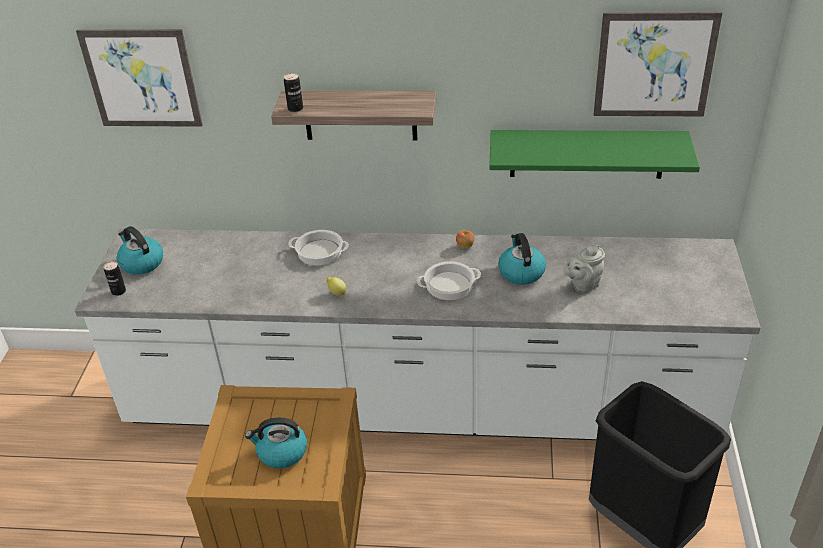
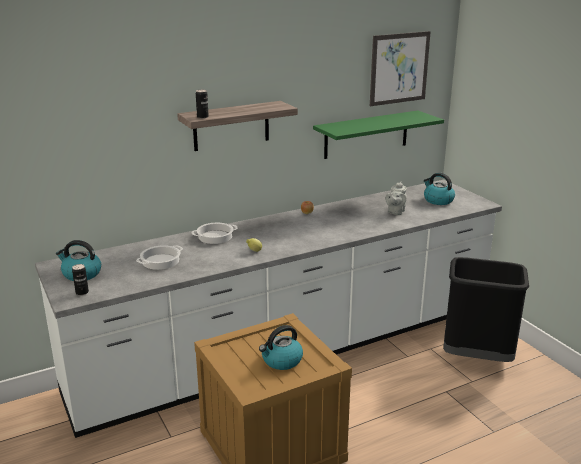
camera: 35 degrees left, 15 degrees down
(141, 78) = (67, 116): picture -> none
(449, 285) = (321, 230): cooking pot -> cooking pot (160, 261)
(521, 272) = (355, 215): kettle -> kettle (438, 200)

